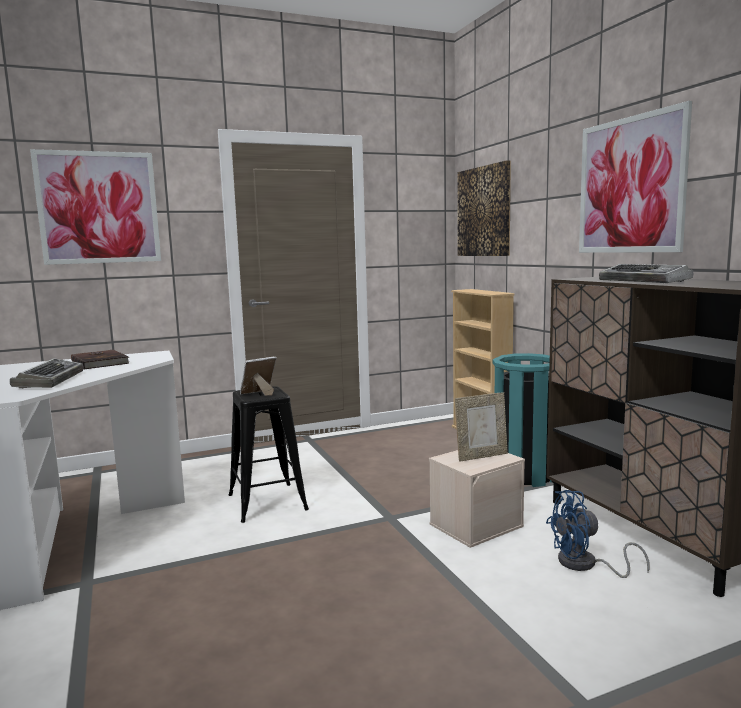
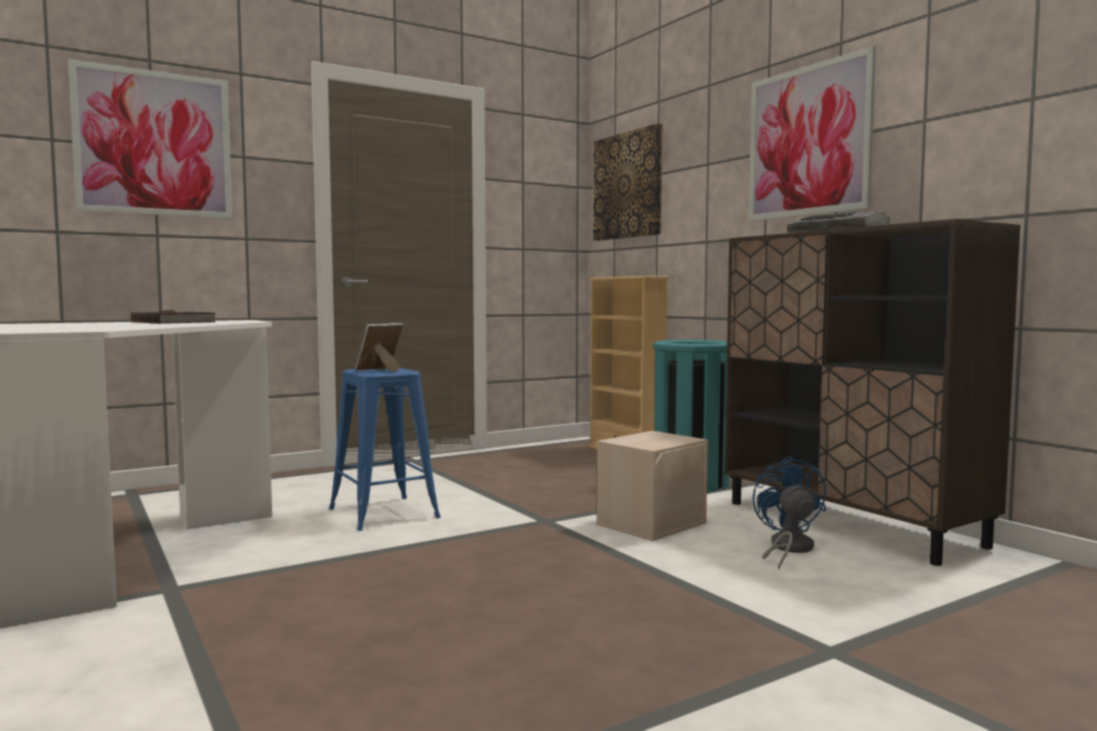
camera: 10 degrees left, 5 degrees down
(50, 380) = (124, 326): keyboard -> none
(267, 502) = (383, 513): black stool -> blue stool
(481, 456) = (658, 438): picture frame -> none
(585, 565) = (787, 549): blue fan -> blue fan turned 105 degrees clockwise

